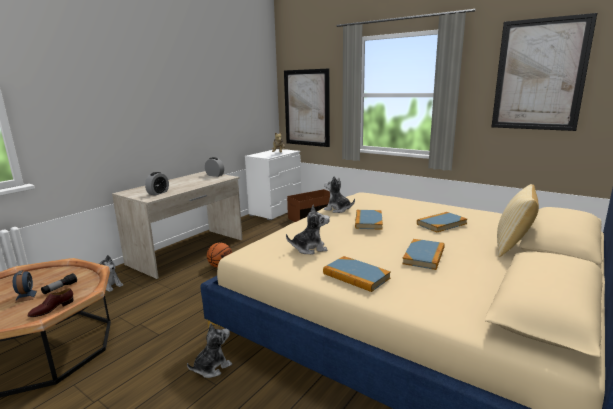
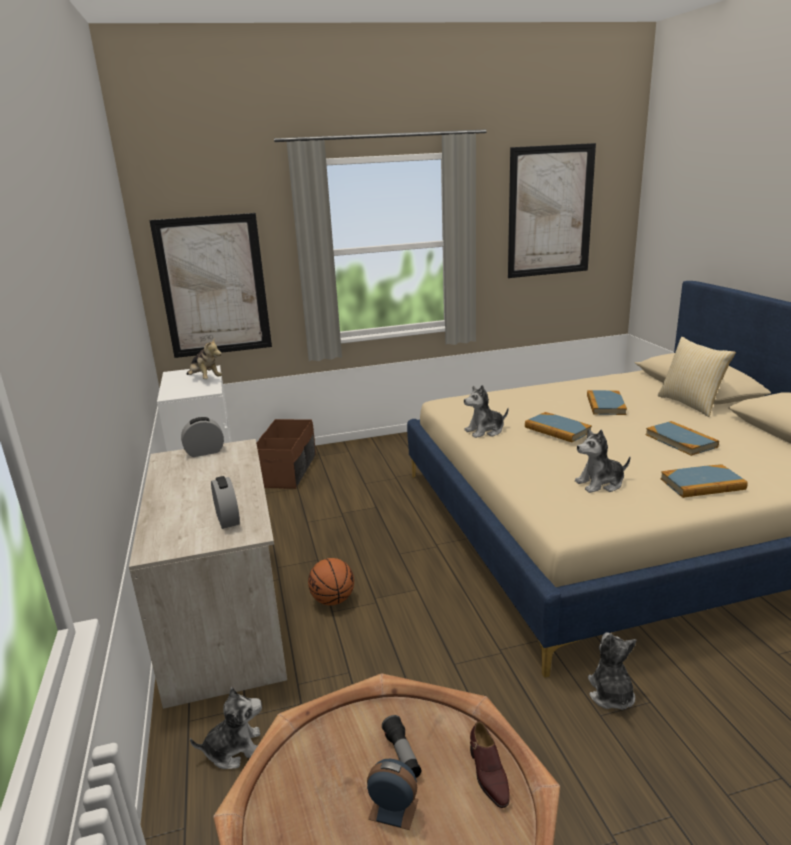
camera: 50 degrees left, 5 degrees up
(309, 248) = (600, 483): plush toy -> plush toy turned 135 degrees counterclockwise

